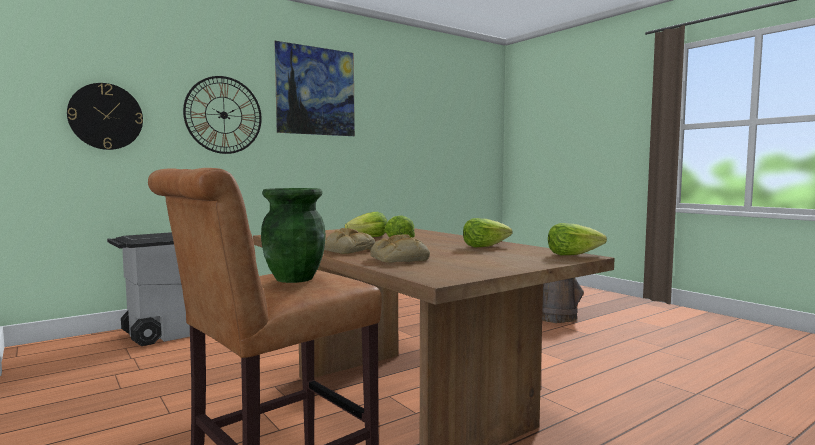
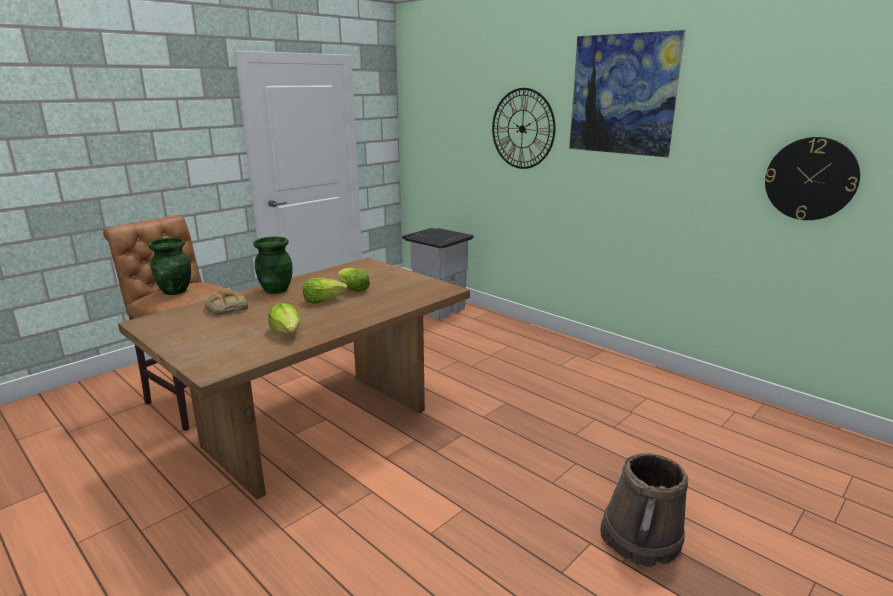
camera: 80 degrees right, 15 degrees up
(106, 116) = (447, 131): wall clock -> wall clock (810, 179)
(346, 250) = (276, 290): bread -> green vase
(573, 254) = (222, 368): lettuce -> none

